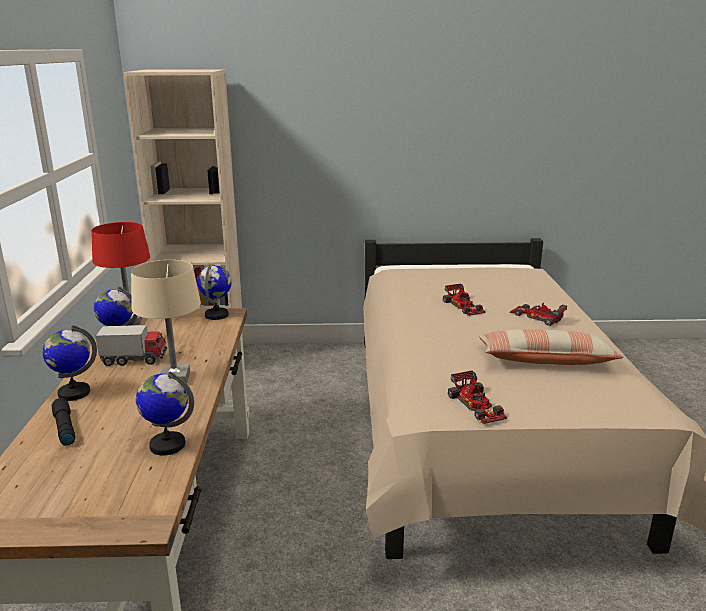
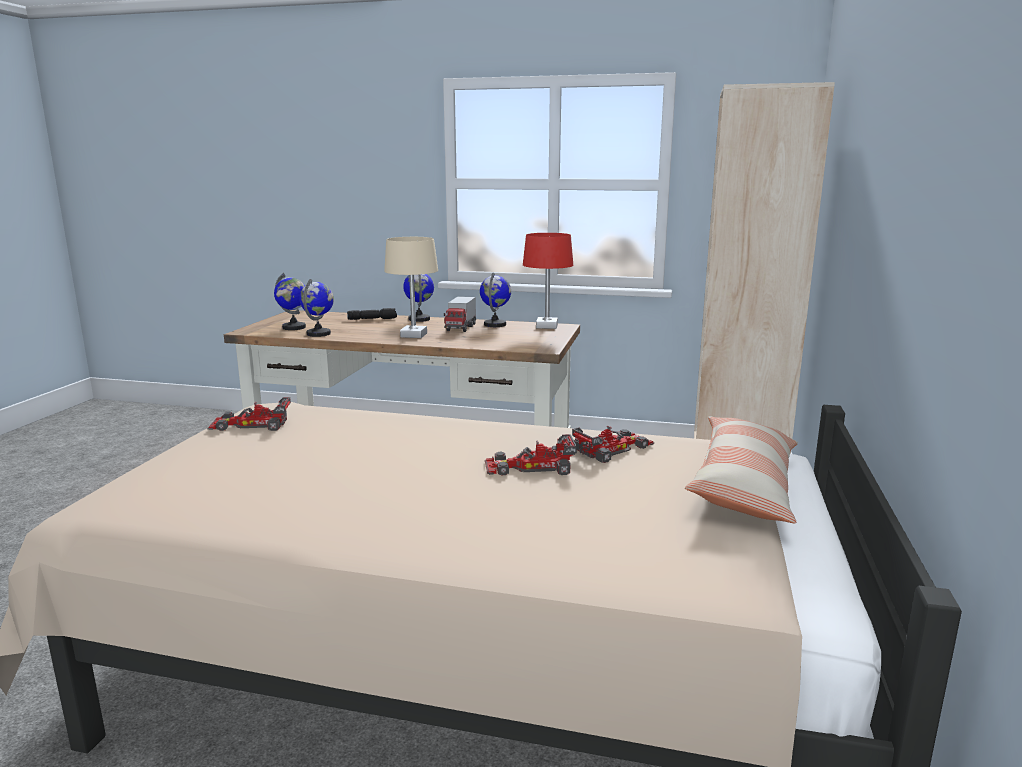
camera: 105 degrees right, 5 degrees down
(217, 315) = (543, 345): globe -> globe (294, 327)
(537, 316) = (442, 513): toy car -> toy car (612, 448)
(545, 360) = (291, 478): pillow -> pillow (744, 485)

